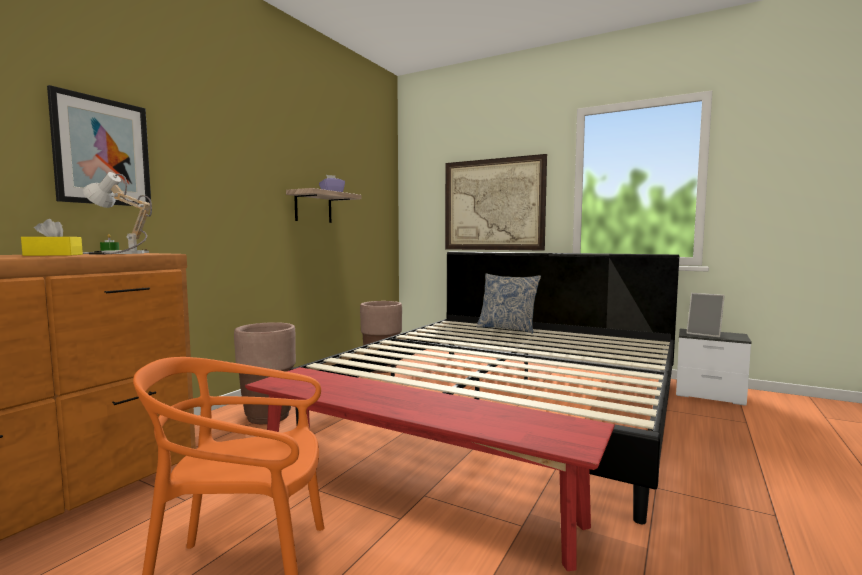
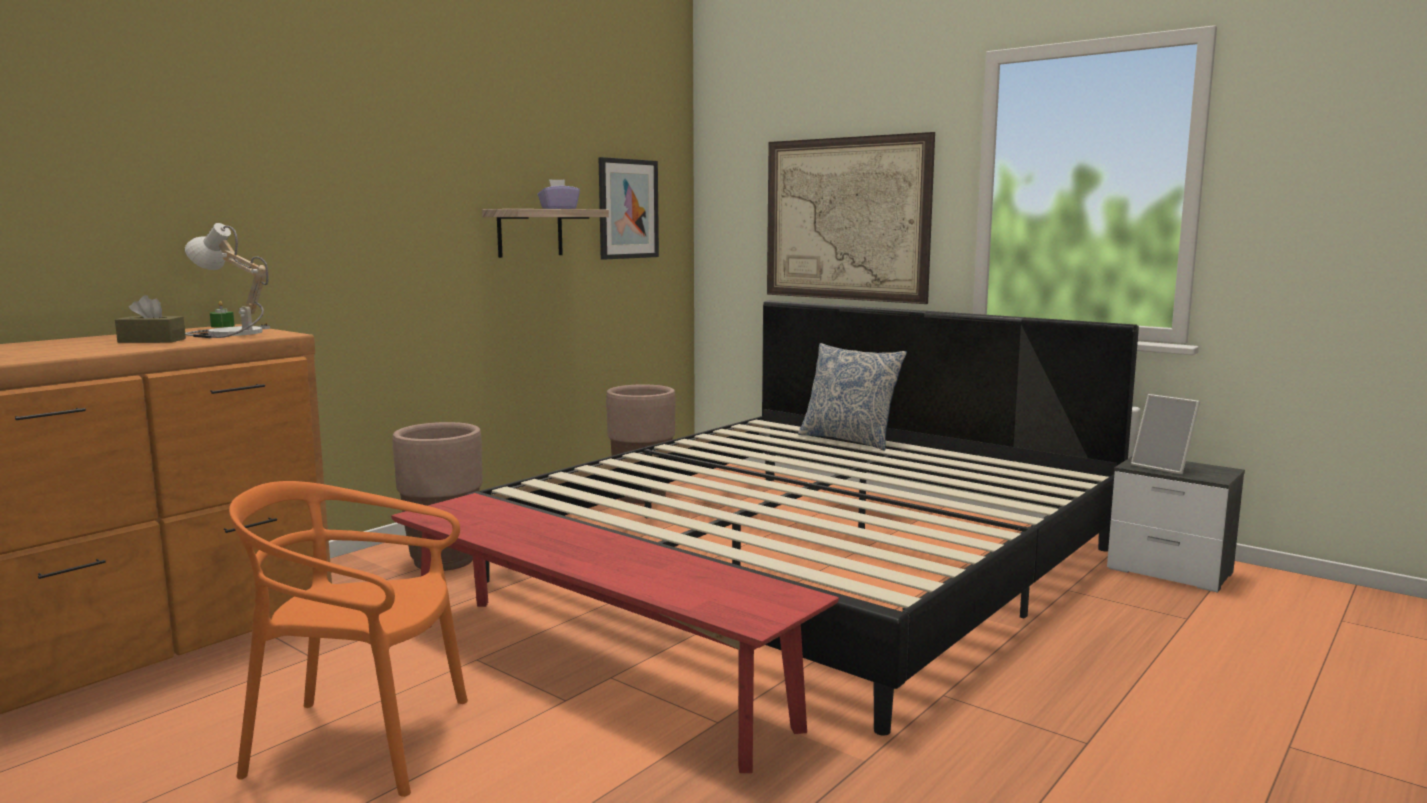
camera: 10 degrees right, 5 degrees up
(53, 255) = (152, 340): yellow tissue box -> brown tissue box
(102, 152) = (209, 186): picture -> picture (628, 209)

